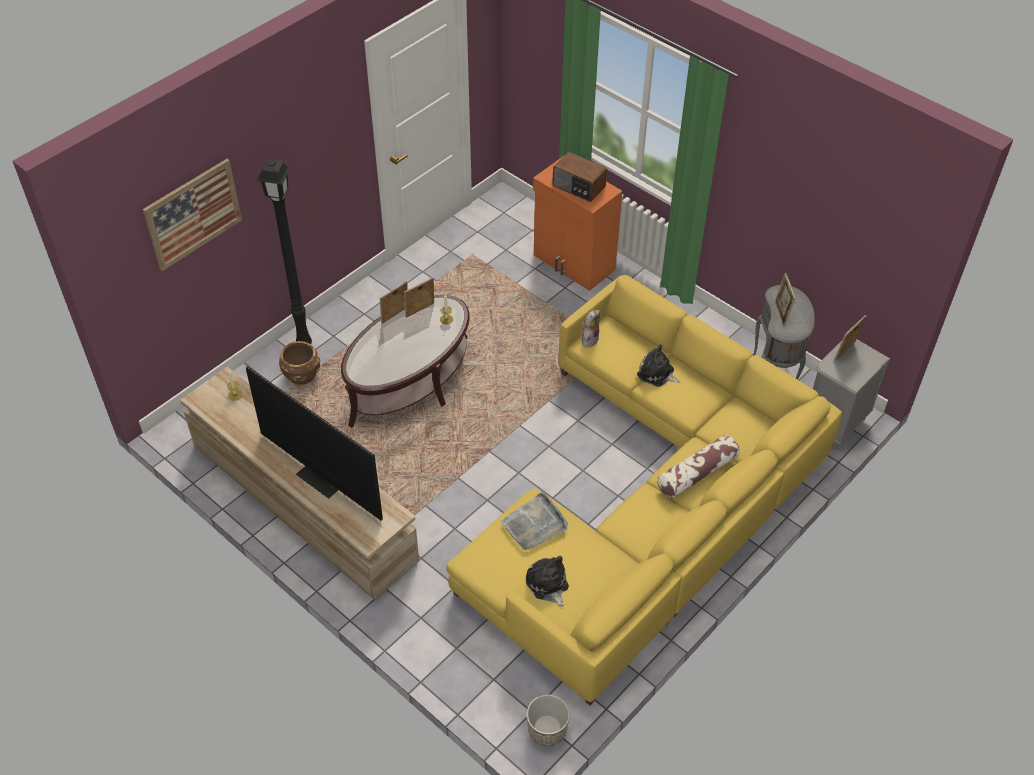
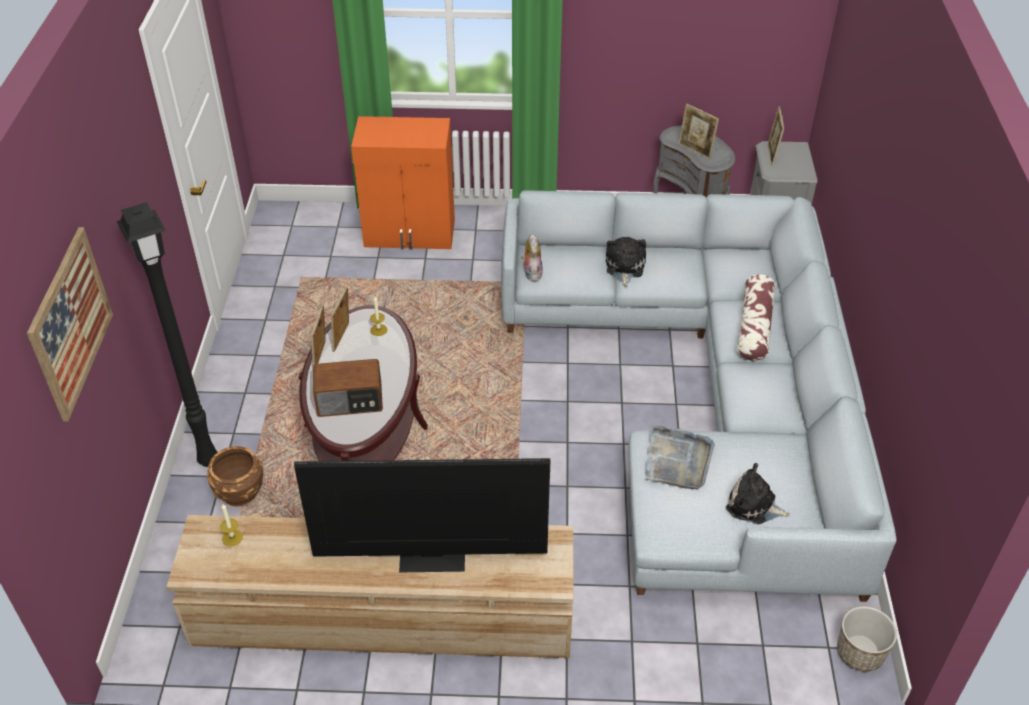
camera: 40 degrees left, 5 degrees down
(578, 187) = (406, 134): radio -> radio (350, 401)
(647, 503) = (707, 394): yellow sofa -> grey sofa
(657, 374) = (624, 267): plush toy -> plush toy turned 105 degrees clockwise

